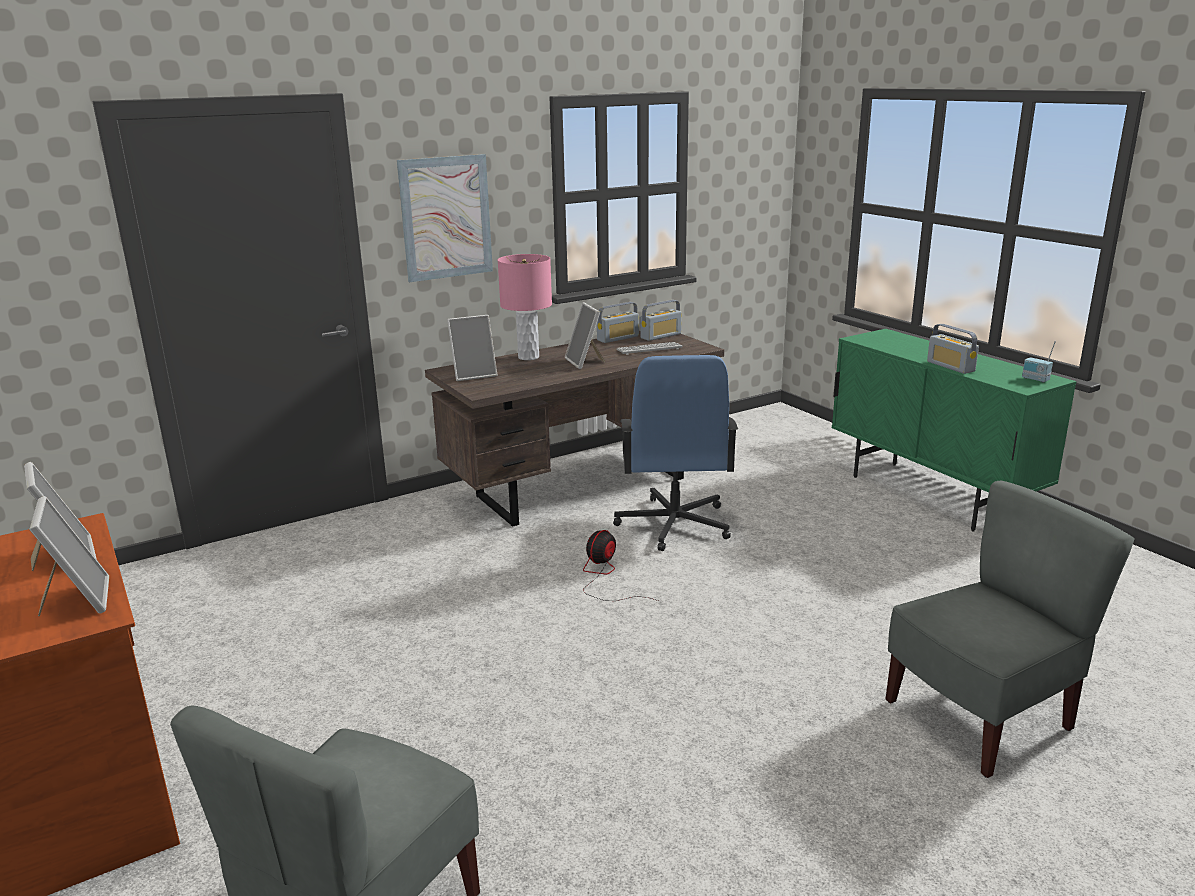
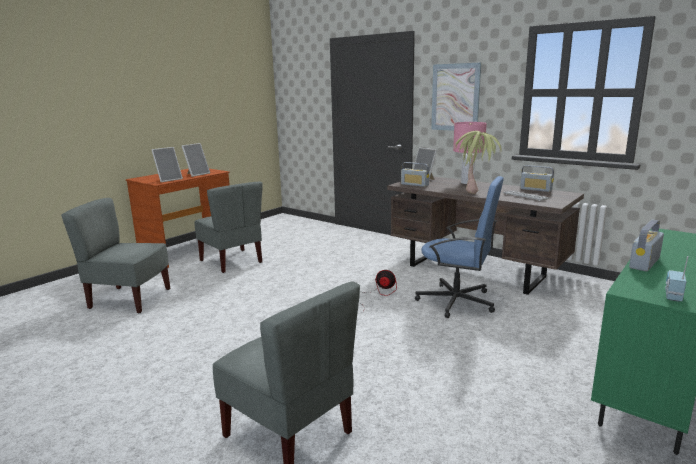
camera: 70 degrees right, 5 degrees down
(265, 719) = (232, 261): none -> grey chair
(585, 362) = (476, 190): picture frame -> potted plant
(661, 336) = (560, 195): radio -> radio (414, 184)
(674, 525) = (457, 301): blue office chair -> blue office chair turned 135 degrees counterclockwise

